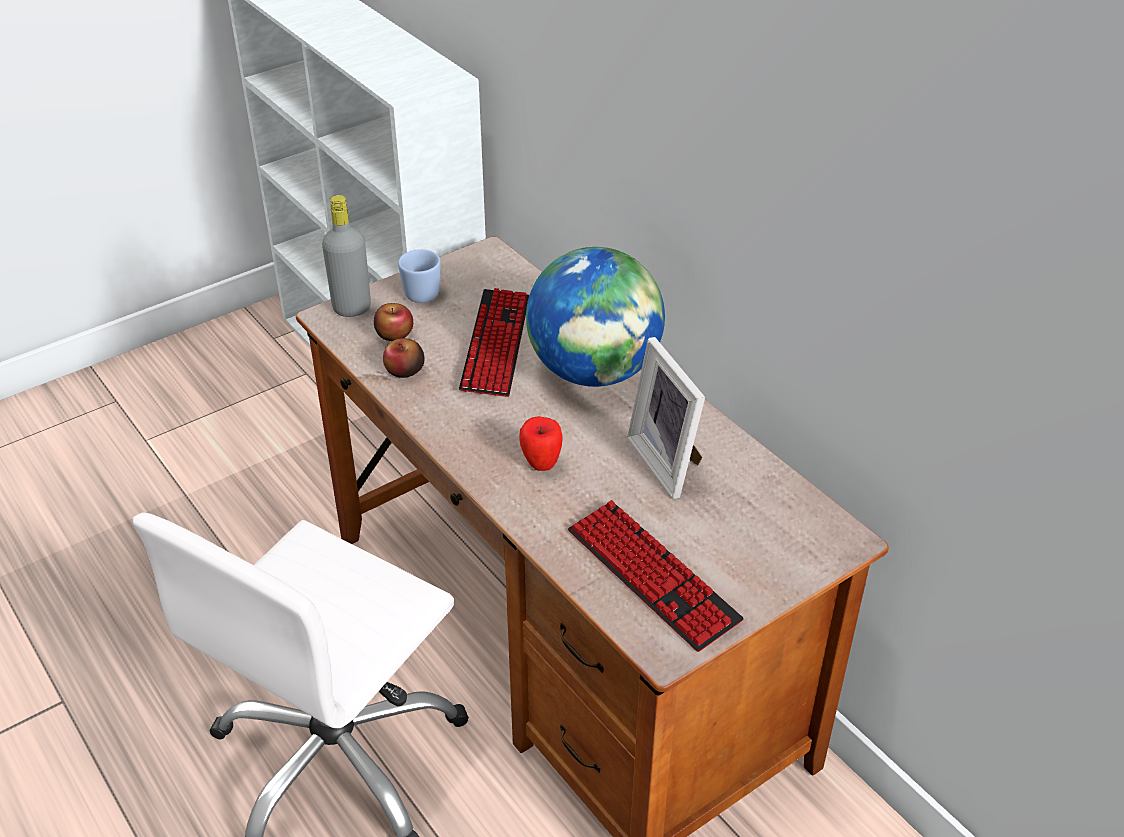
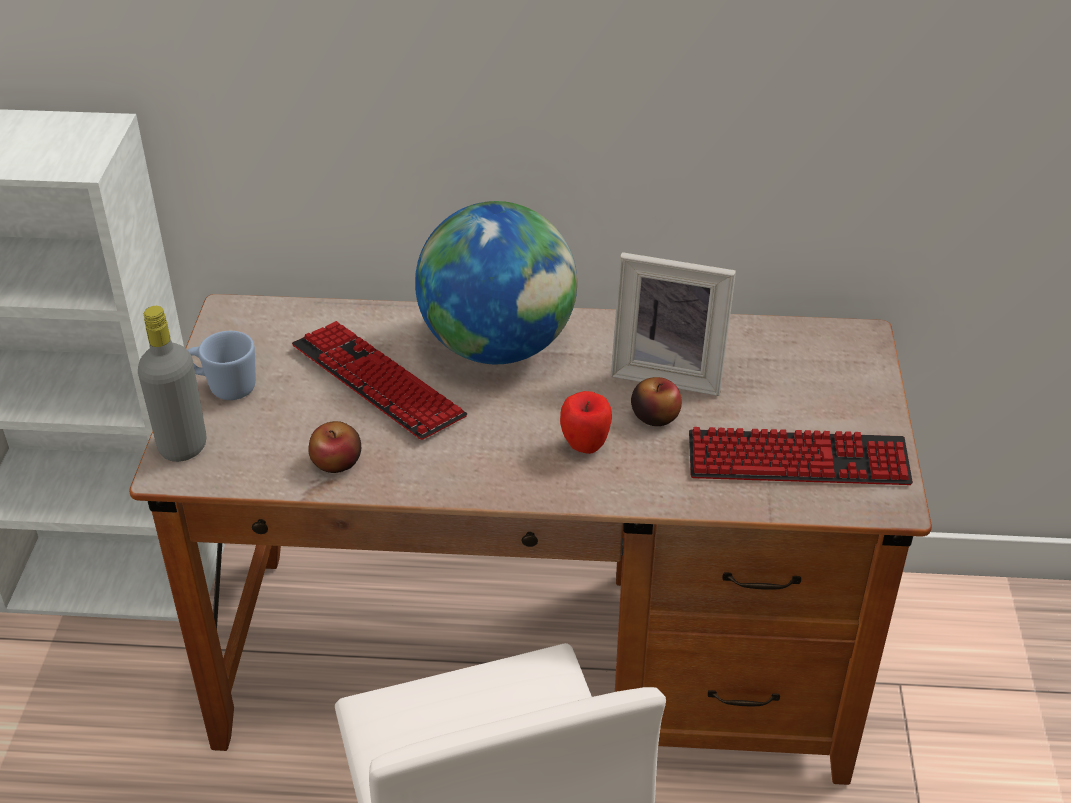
camera: 50 degrees left, 0 degrees up
(394, 334) = (269, 439): apple -> apple (655, 416)

